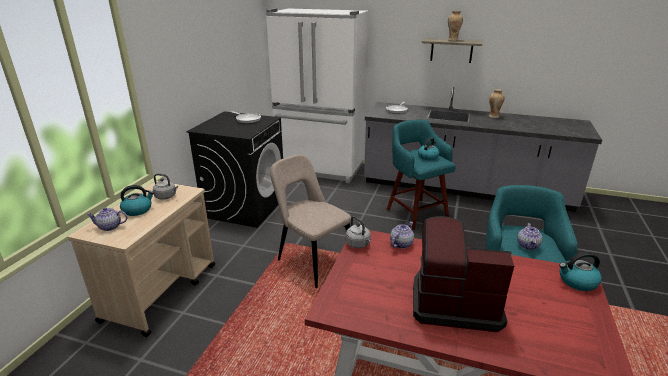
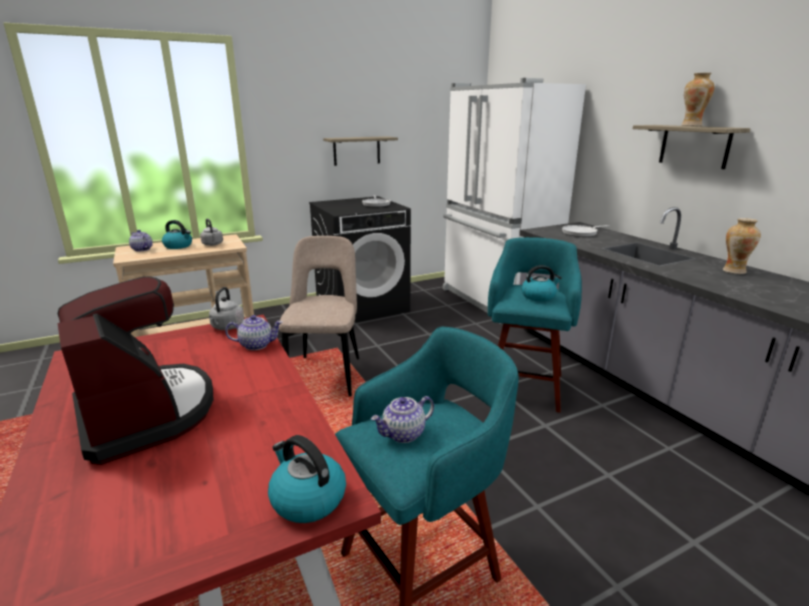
camera: 45 degrees right, 5 degrees down
(206, 75) = (356, 150): none -> shelf

